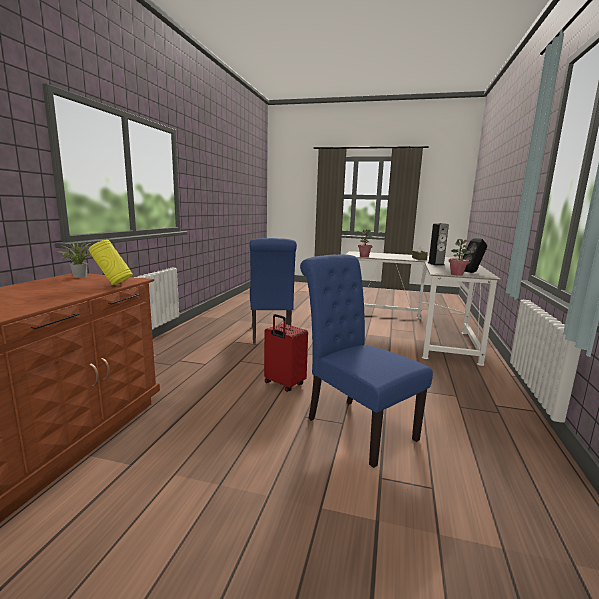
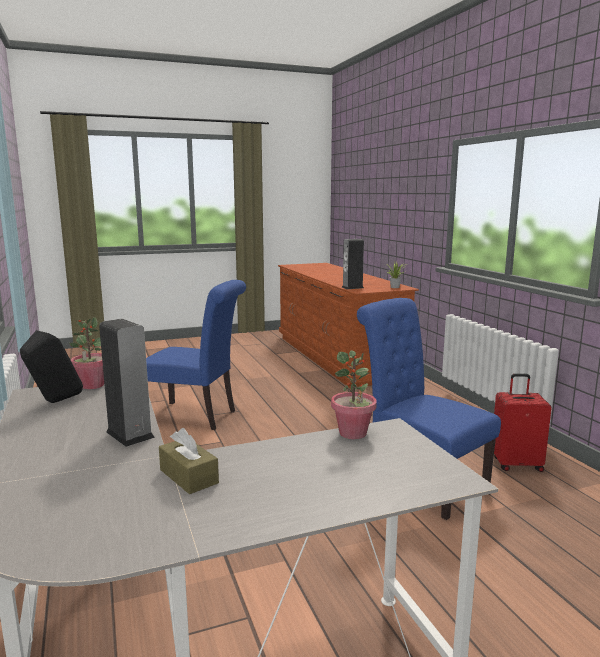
camera: 145 degrees right, 0 degrees up
(112, 284) = (352, 287): yellow vase -> speaker
(283, 384) = (288, 425): red suitcase -> red suitcase (516, 464)

